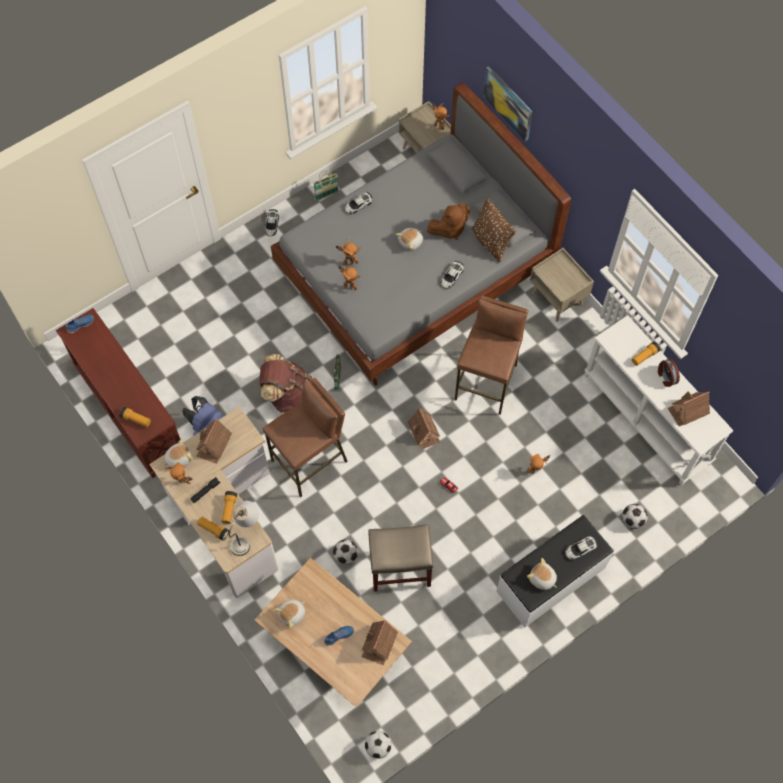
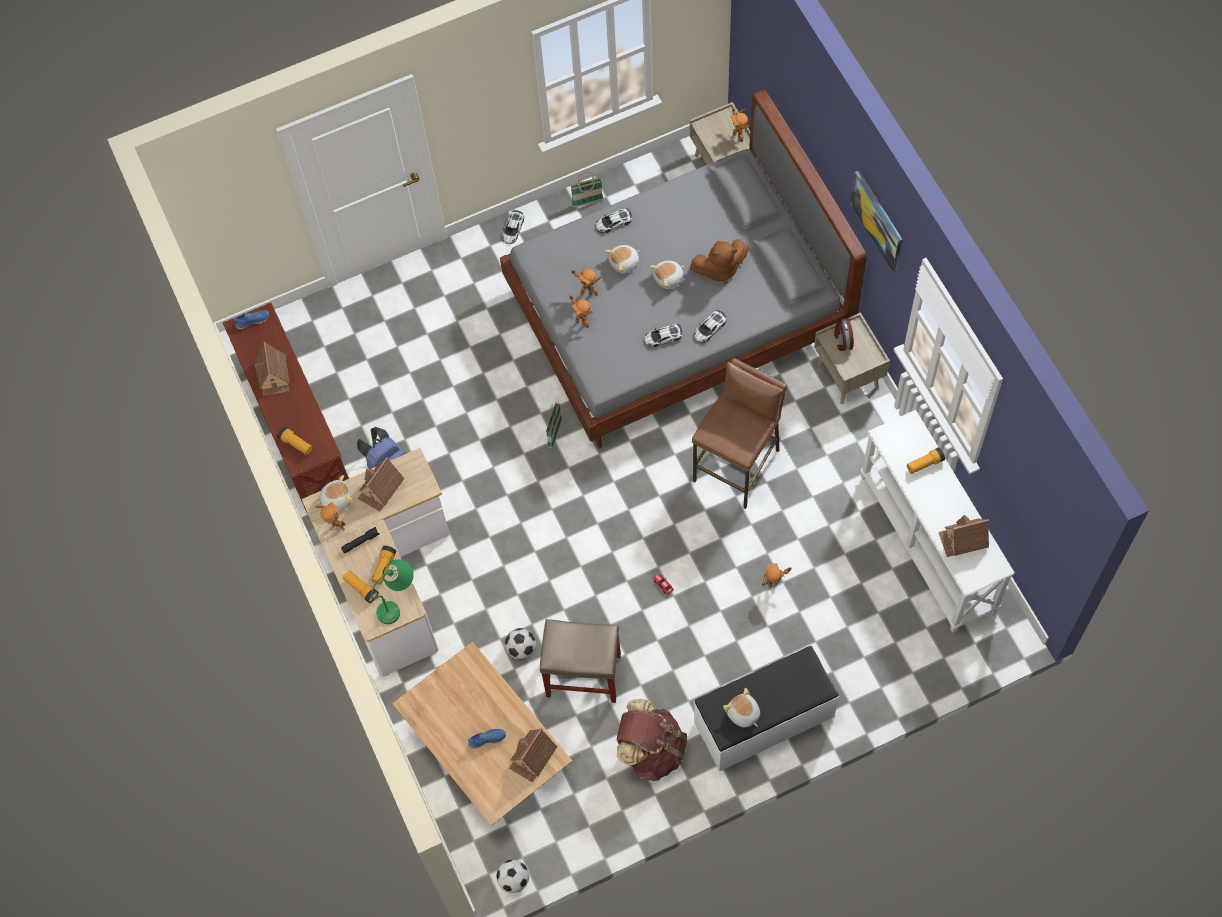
camera: 15 degrees right, 0 degrees up
(246, 534) = (398, 600): grey table lamp -> green table lamp
(287, 394) = (490, 442): brown backpack -> brown backpack (651, 750)
(292, 614) = (437, 705): plush toy -> plush toy (624, 263)
(310, 461) = (501, 528): brown stool -> none
(424, 432) = (647, 515): toy house -> toy house (273, 375)
(491, 242) = (767, 293): brown pillow -> none
(508, 103) = (809, 125): picture -> picture (877, 220)
(580, 549) = (797, 686): toy car -> toy car (663, 337)
(632, 520) = (881, 665): football -> none
(666, 377) = (945, 494): alarm clock -> alarm clock (842, 340)

